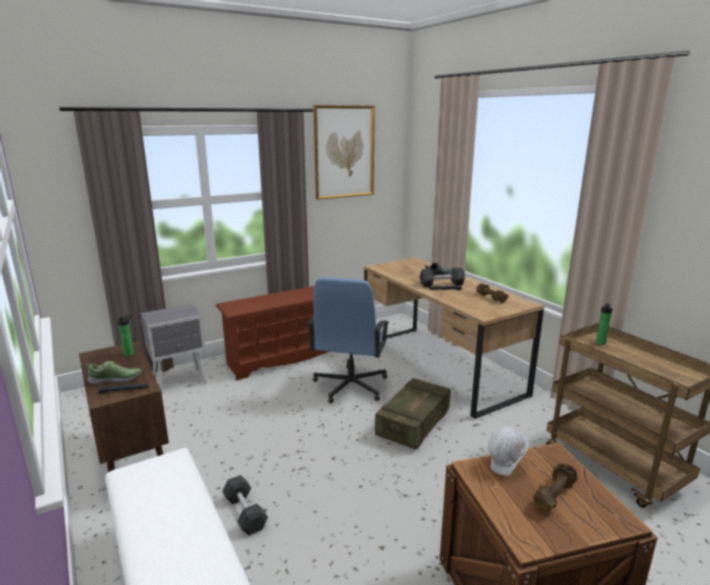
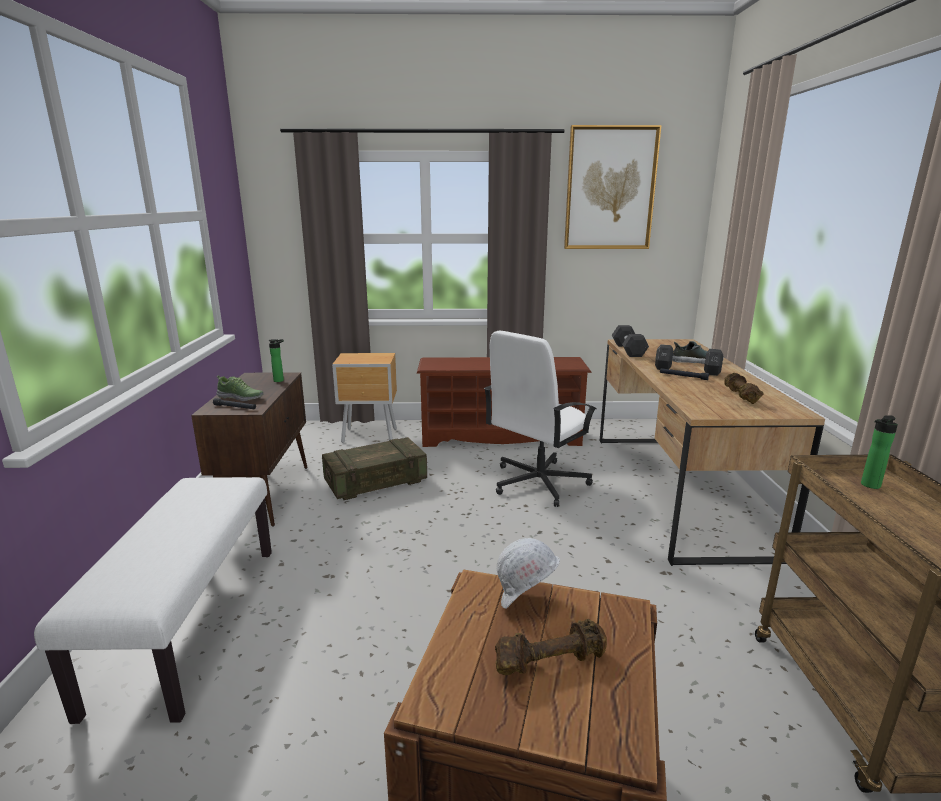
camera: 30 degrees right, 0 degrees up
(181, 382) = (370, 436): grey nightstand -> brown nightstand
(245, 513) = (312, 572): black dumbbell -> black dumbbell (628, 350)
(350, 386) = (538, 482): blue office chair -> white office chair
(413, 424) = (577, 546): crate -> crate (376, 482)

